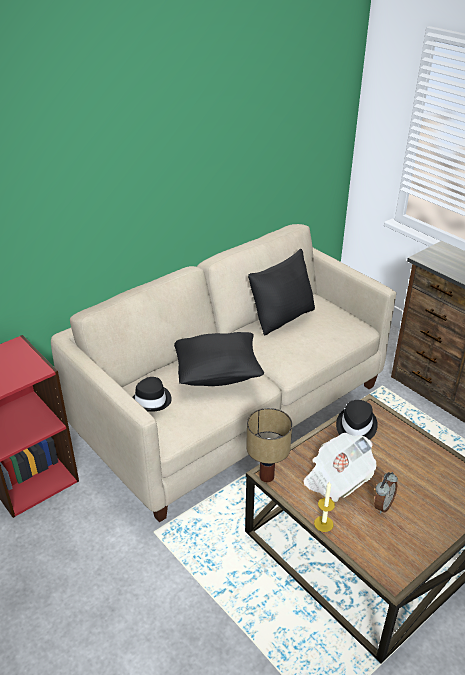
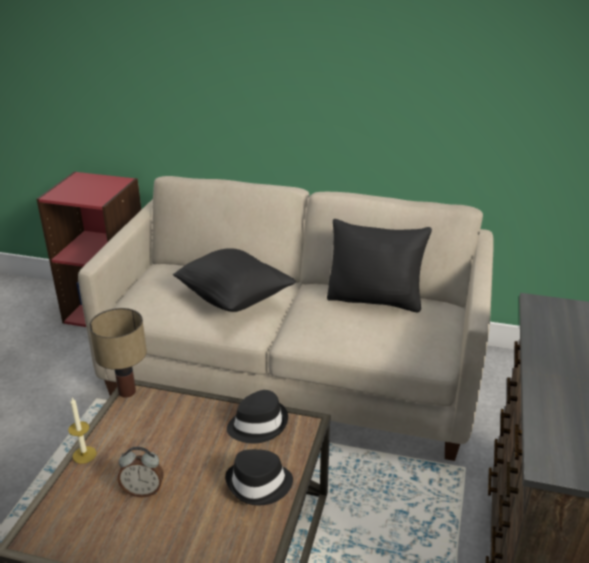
camera: 55 degrees right, 5 degrees down
(152, 400) = (160, 281): black hat -> black hat (259, 484)
(337, 479) = (160, 440): newspaper -> none

